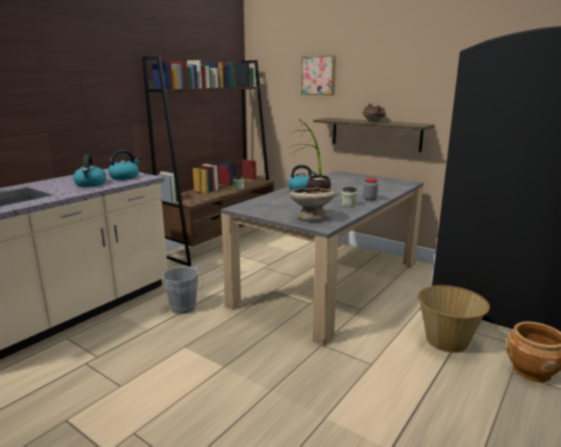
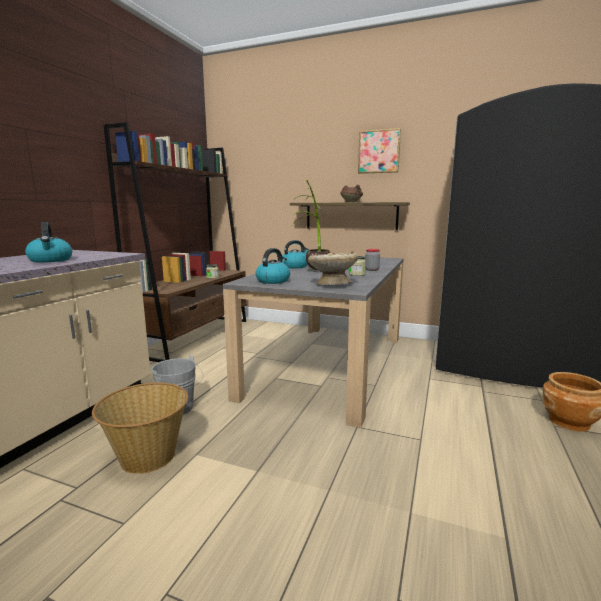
camera: 15 degrees left, 5 degrees down
(125, 177) = (94, 255): kettle -> kettle (273, 281)
(319, 75) = (289, 161): picture -> picture (379, 152)
(447, 341) = (476, 405): basket -> basket (147, 457)

